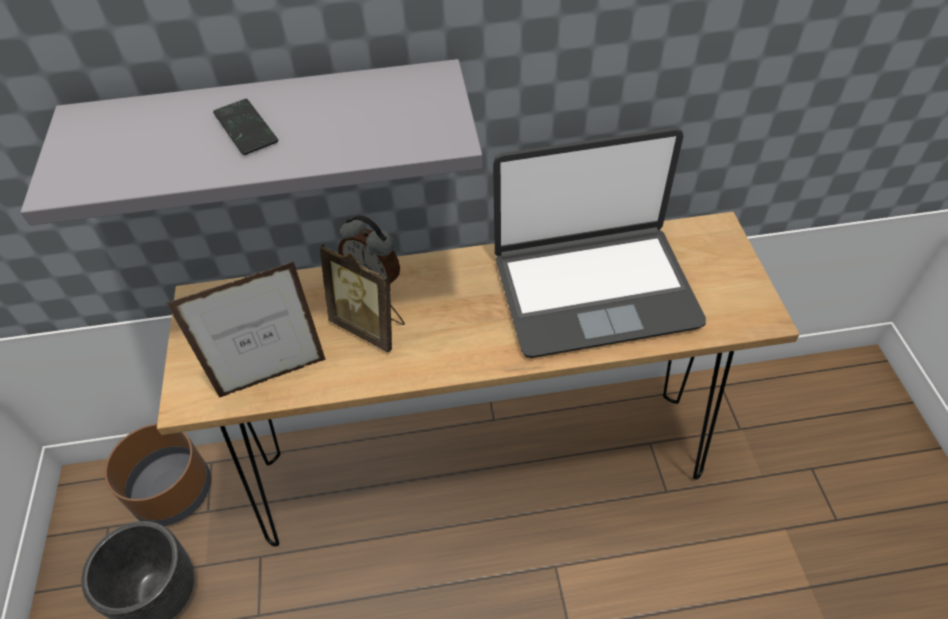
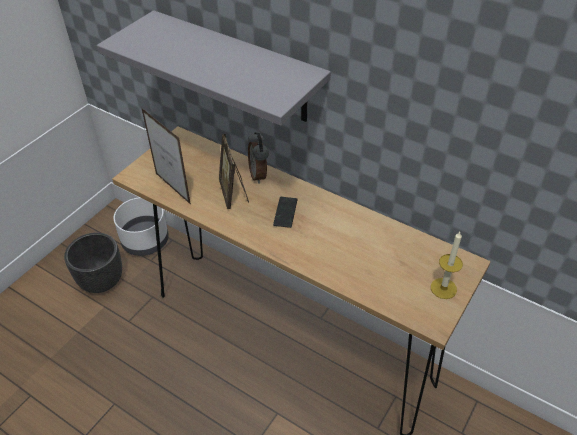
camera: 40 degrees right, 5 degrees down
(173, 490) = (146, 240): brown planter -> white planter
(245, 128) = (204, 55): phone -> phone (285, 212)
(273, 378) = (172, 188): picture frame -> picture frame turned 150 degrees counterclockwise
(594, 289) = (357, 247): laptop -> none
(728, 272) = (443, 288): none -> candle

